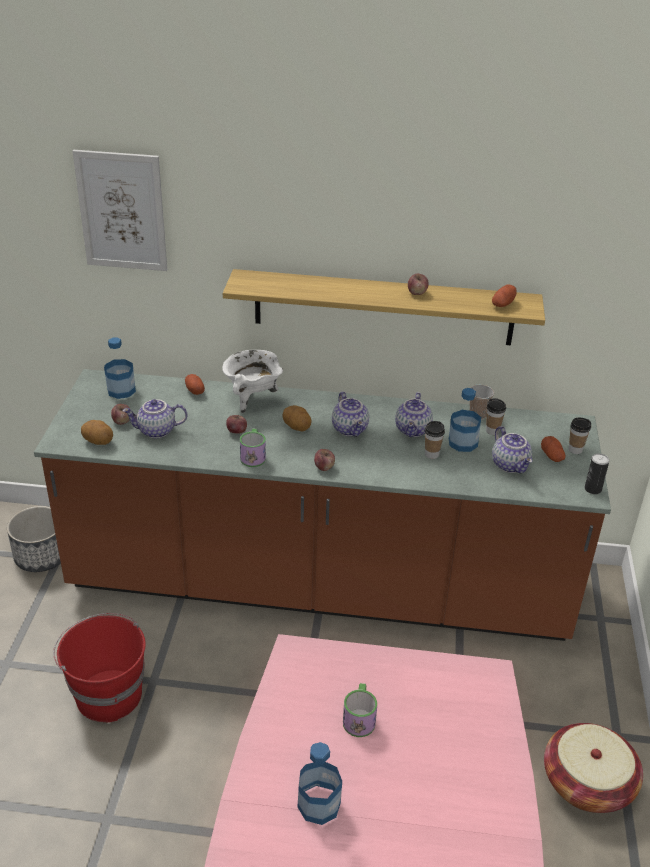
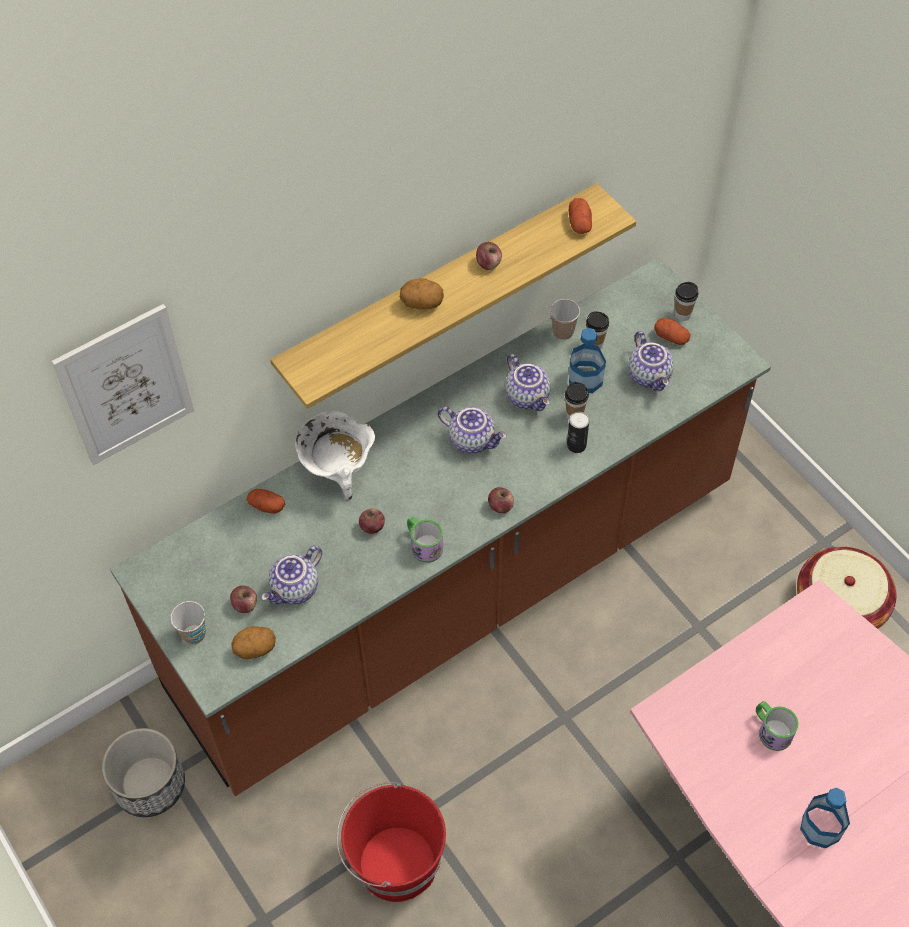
camera: 40 degrees left, 20 degrees up
(79, 417) = (194, 634): none -> cup
(121, 390) = (192, 566): bottle -> none
(297, 427) = (422, 476): potato -> potato (422, 304)
(511, 465) = (650, 376): teapot -> teapot turned 45 degrees clockwise
(593, 489) = (738, 353): can -> can (576, 445)

